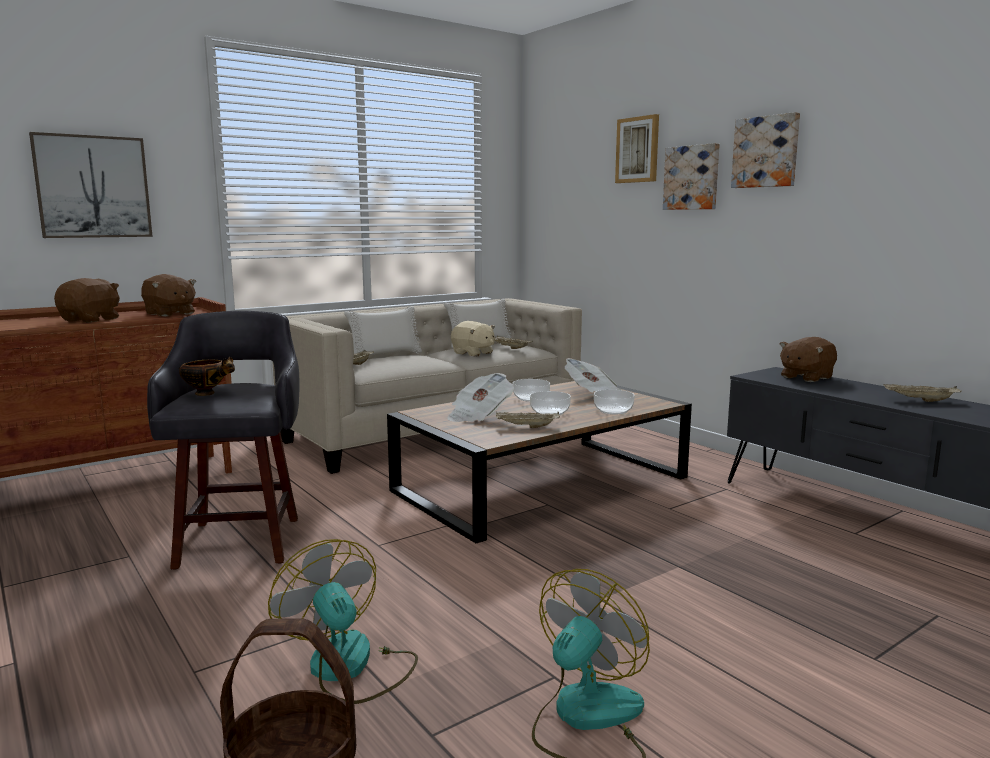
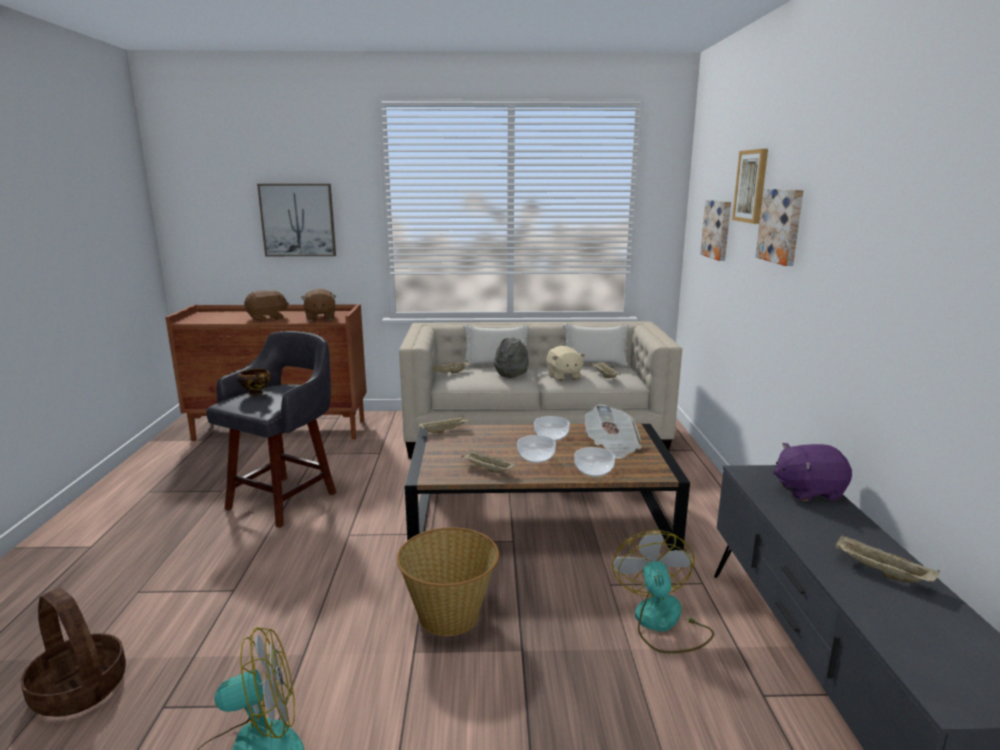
camera: 35 degrees right, 5 degrees up
(350, 668) = (199, 629): fan -> fan (662, 623)
(421, 357) = (511, 373): none -> grey hat
(423, 412) = (444, 431): none -> beige tray
(478, 416) = (475, 446): newspaper -> none
(584, 566) = (449, 615): none -> basket
(766, 152) = (835, 207): picture -> picture (718, 229)
(805, 377) = (808, 491): brown plush toy -> purple plush toy

